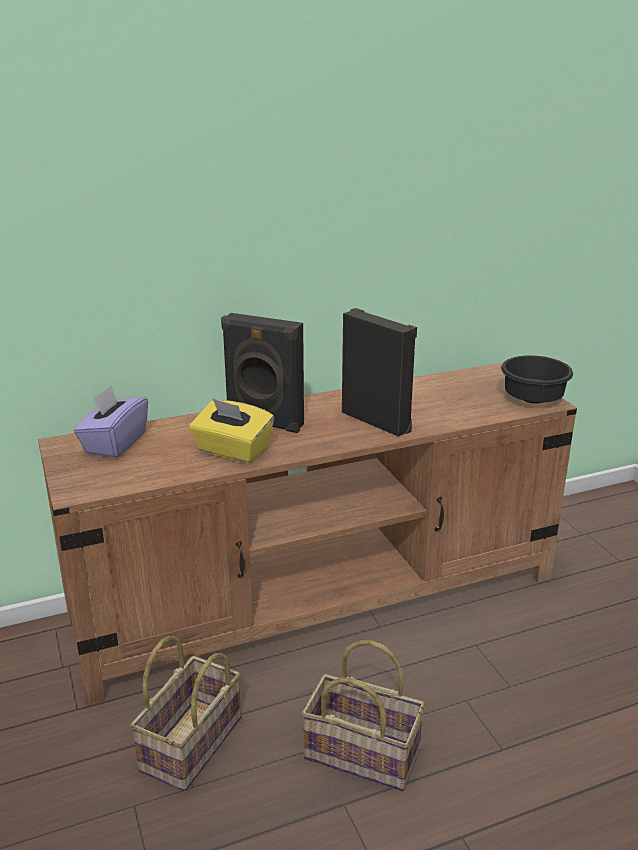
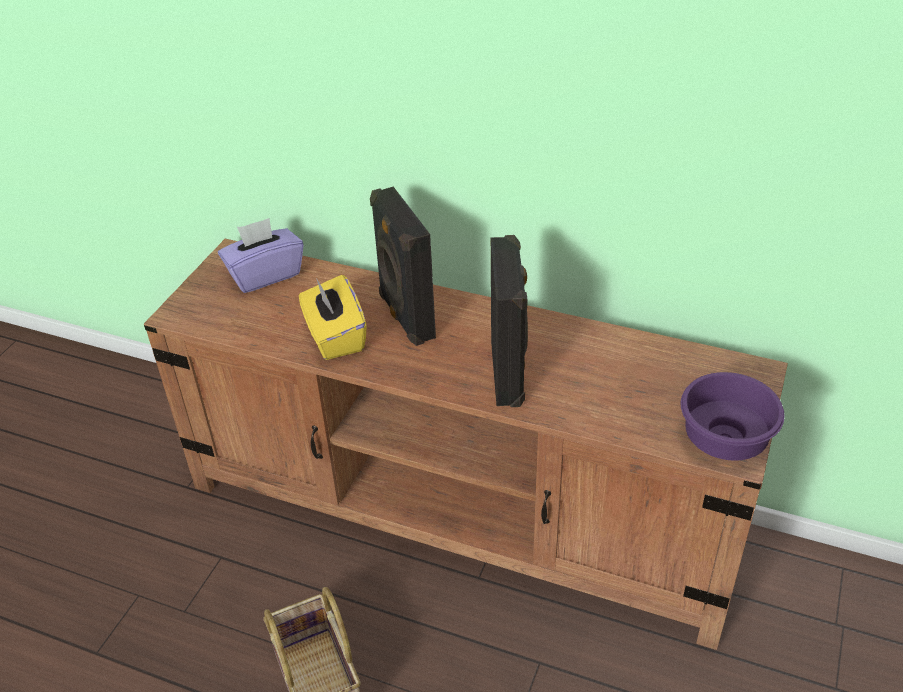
camera: 45 degrees right, 15 degrees up
(191, 746) = (218, 577): basket -> none
(531, 398) = (725, 437): black bowl -> purple bowl

